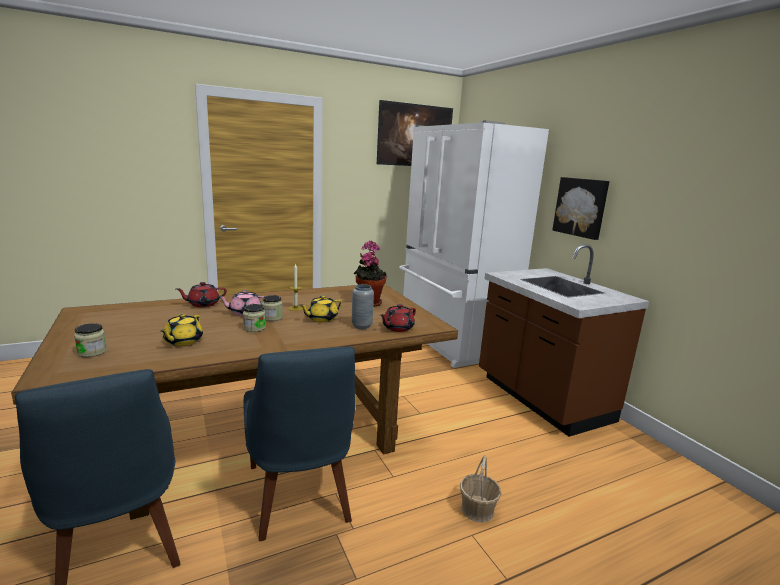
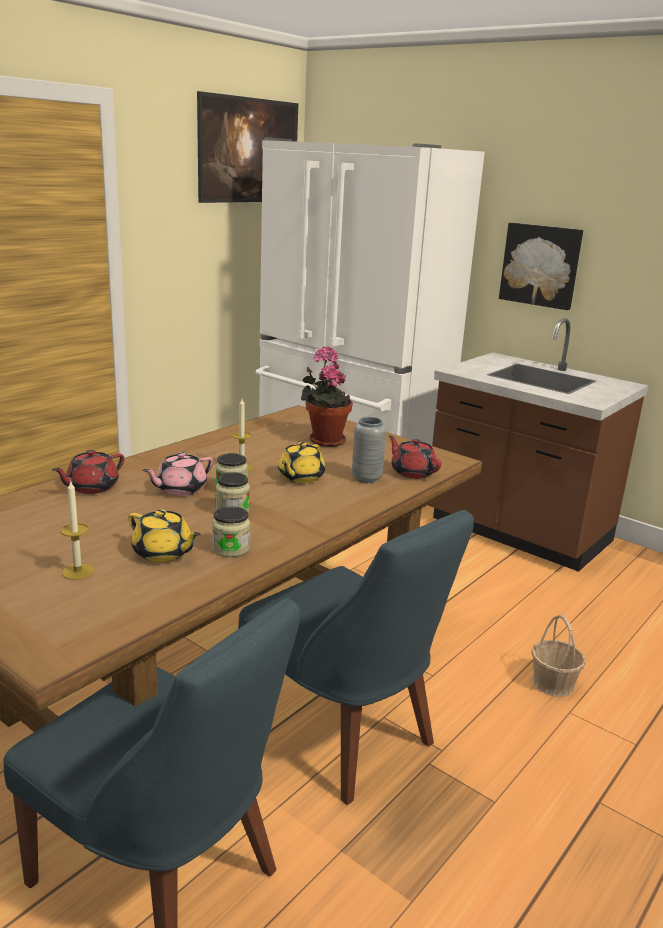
camera: 25 degrees left, 5 degrees up
(92, 352) = (52, 602): jar -> jar (231, 548)
(128, 341) = (78, 571): none -> candle
(183, 341) = (163, 553): yellow teapot -> yellow teapot turned 45 degrees counterclockwise
(397, 328) = (412, 472): red teapot -> red teapot turned 120 degrees clockwise

